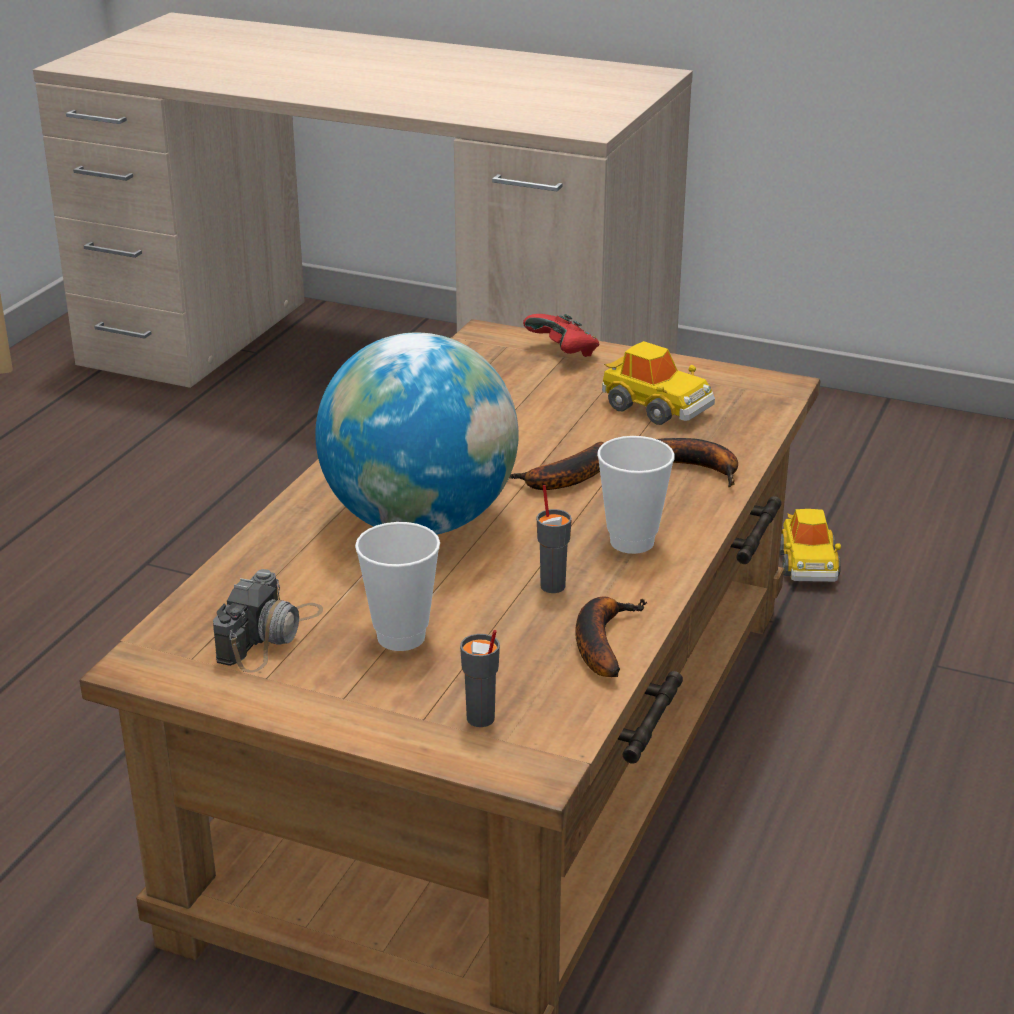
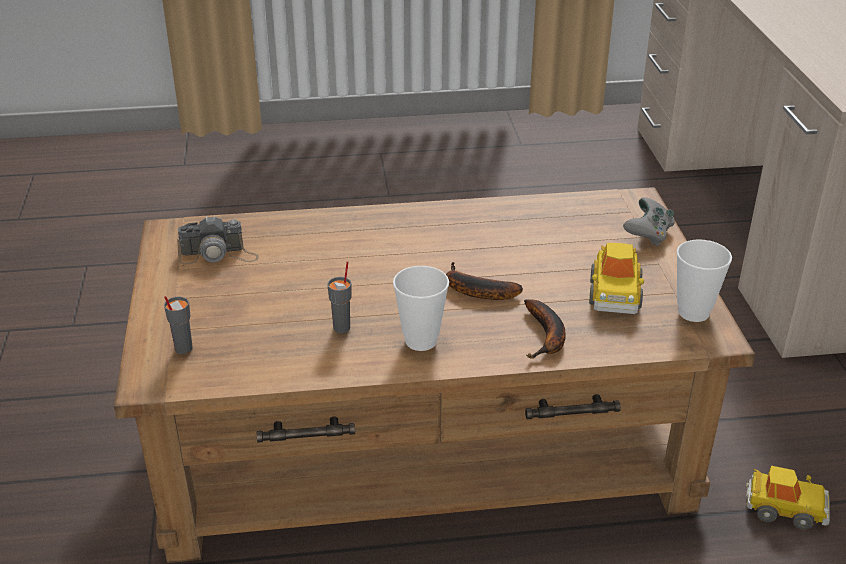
camera: 60 degrees right, 5 degrees up
(401, 637) = (246, 295): cup -> cup (693, 312)
(420, 522) = (373, 258): globe -> none
(563, 353) = (648, 235): red game controller -> grey game controller
(601, 641) = (294, 365): banana -> none
(807, 564) = (784, 509): toy car -> toy car turned 135 degrees counterclockwise

